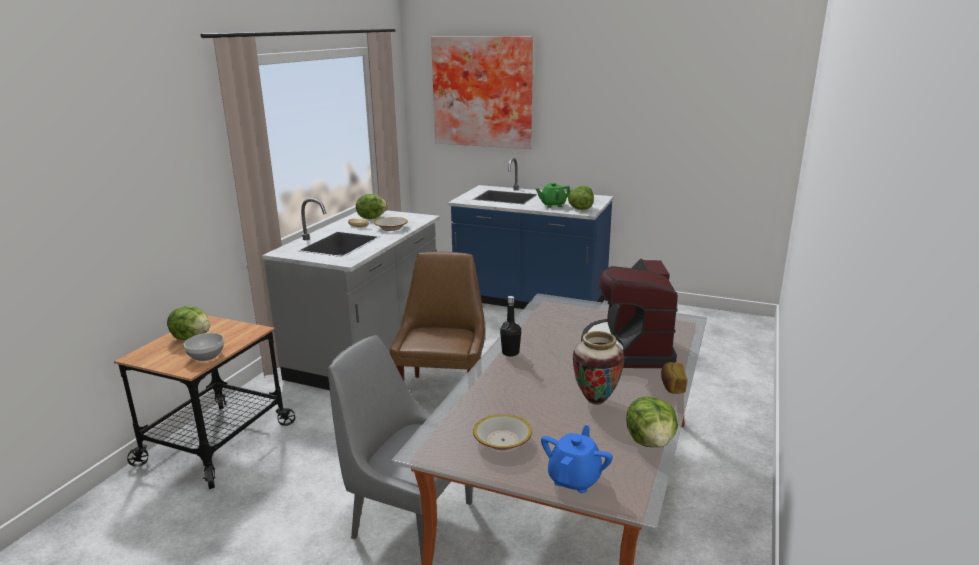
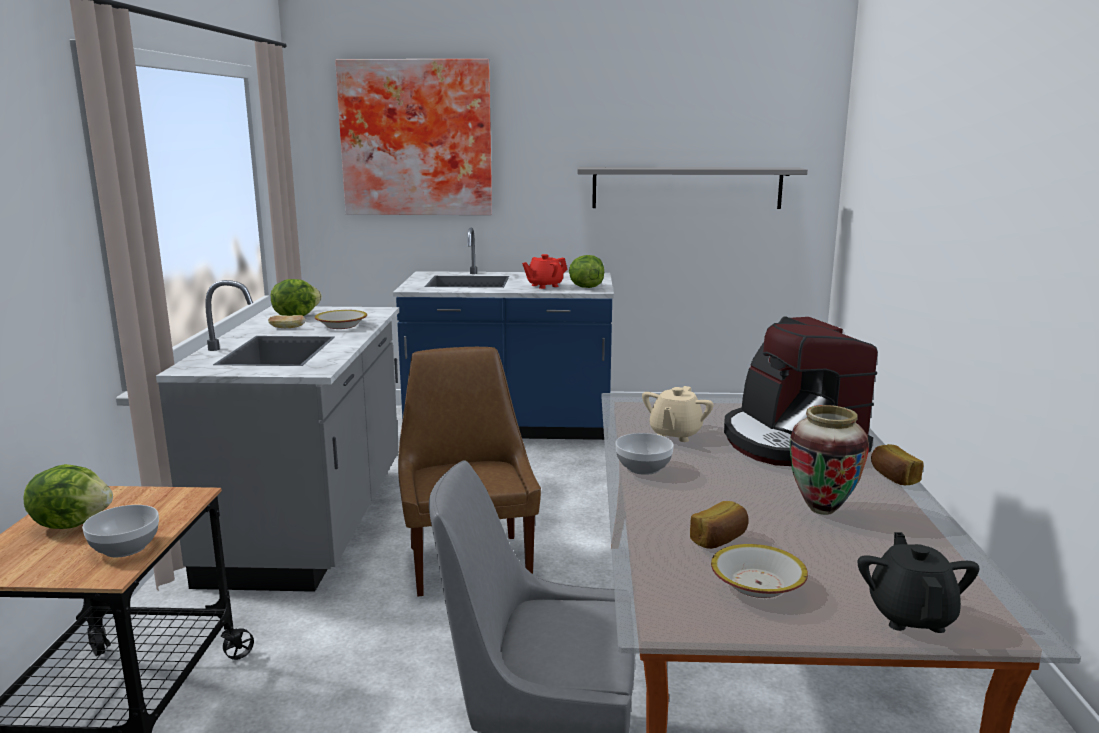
camera: 20 degrees left, 5 degrees down
(509, 409) = (720, 540): none -> bread
(510, 353) = (644, 468): black bottle -> bowl
(552, 205) = (544, 286): green teapot -> red teapot
(554, 331) = (675, 434): none -> beige teapot
(574, 479) = (911, 616): blue teapot -> black teapot
(650, 442) = (948, 548): lettuce -> none
(676, 135) = (687, 188): none -> grey shelf

